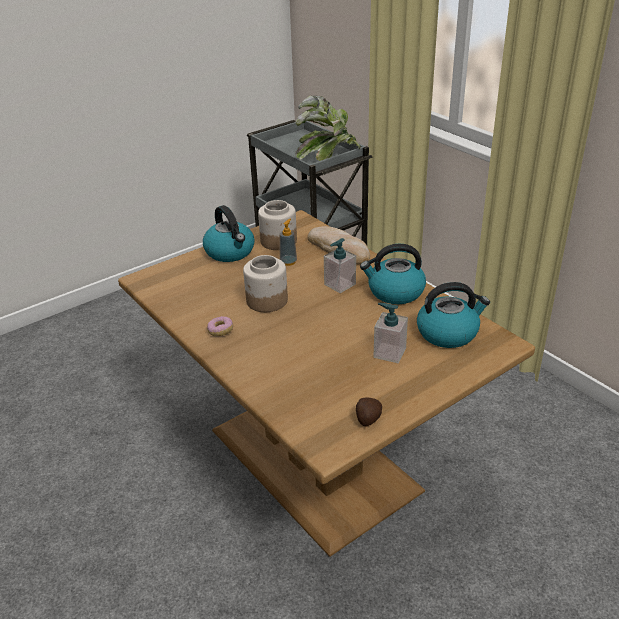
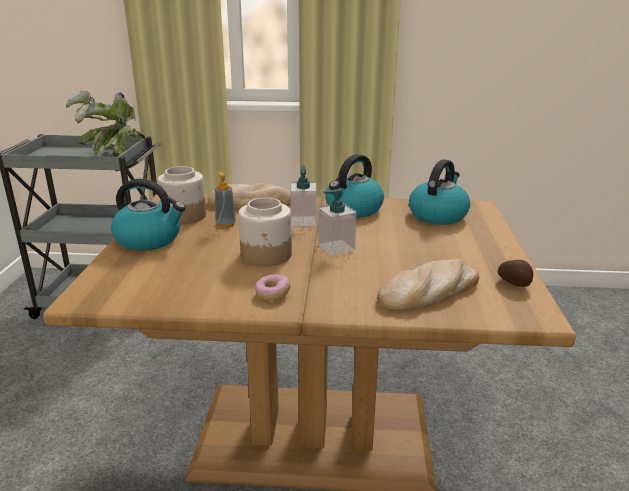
camera: 50 degrees left, 10 degrees down
(302, 386) = (428, 291): none -> bread
(389, 353) = (432, 241): soap dispenser -> soap dispenser (336, 247)

